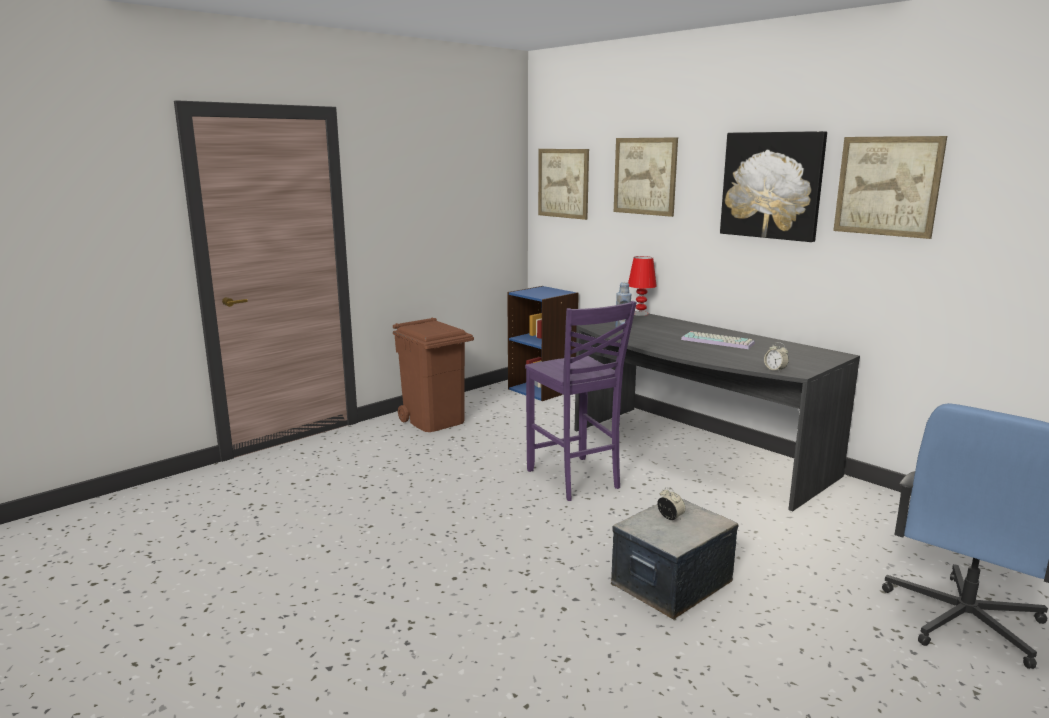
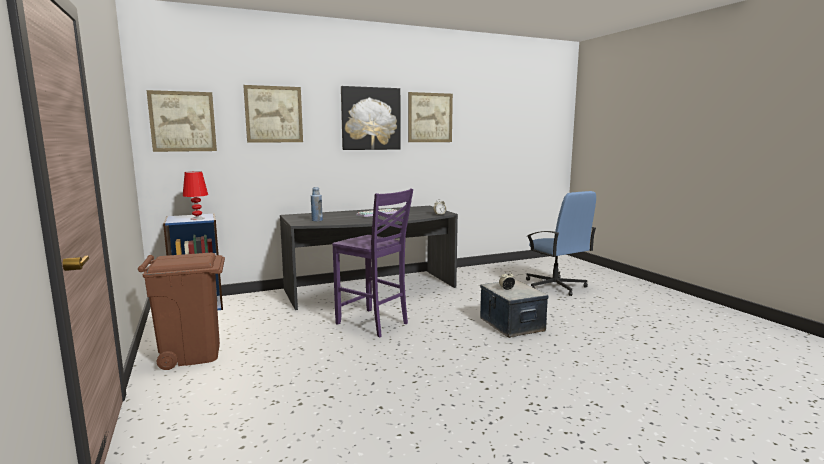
camera: 70 degrees left, 5 degrees down
(574, 480) = (373, 324): purple chair -> purple chair turned 45 degrees clockwise
(640, 314) = (290, 215): red table lamp -> red table lamp (197, 219)

